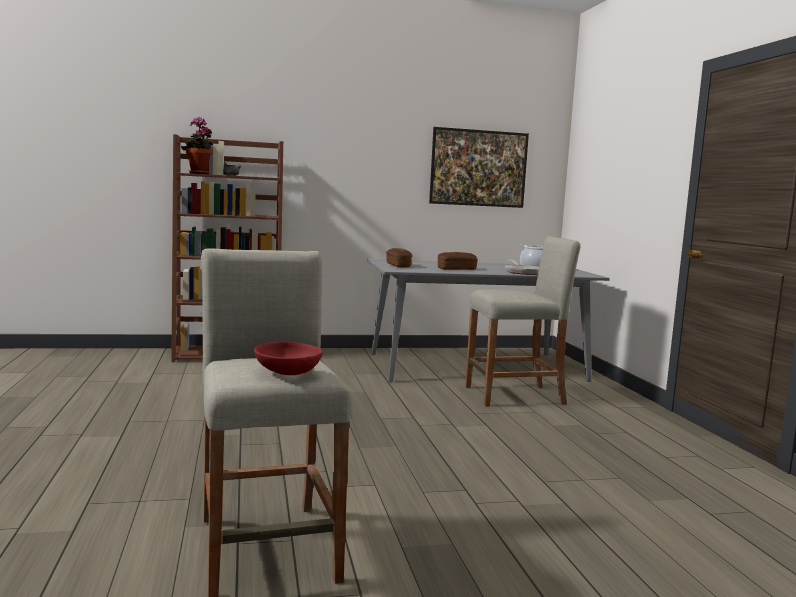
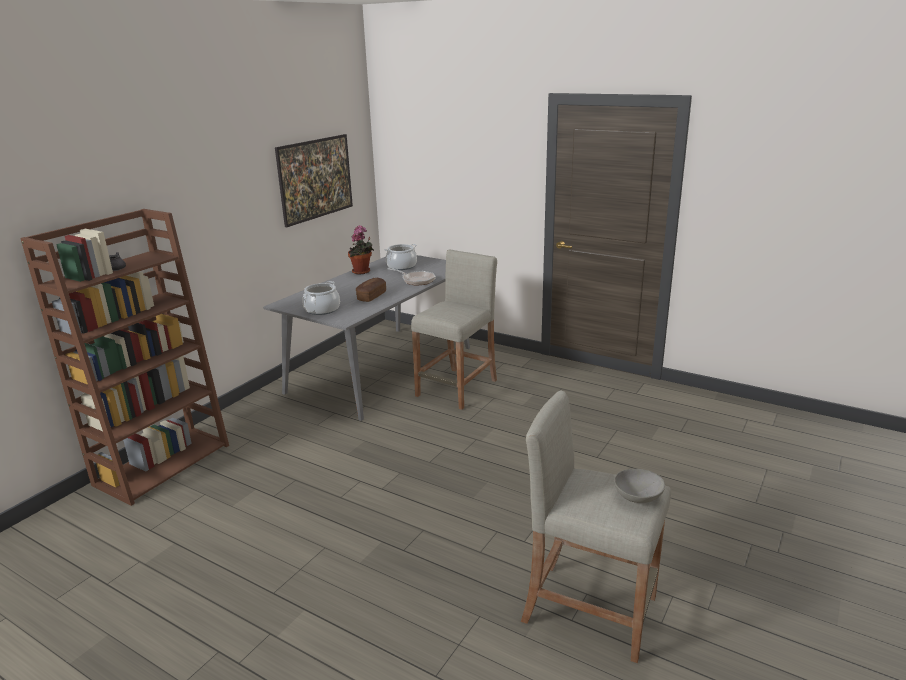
camera: 45 degrees left, 15 degrees up
(199, 173) = (82, 280): potted plant -> potted plant (362, 272)
(288, 373) = (637, 496): red bowl -> grey bowl
(398, 265) = (322, 309): bread -> cooking pot

